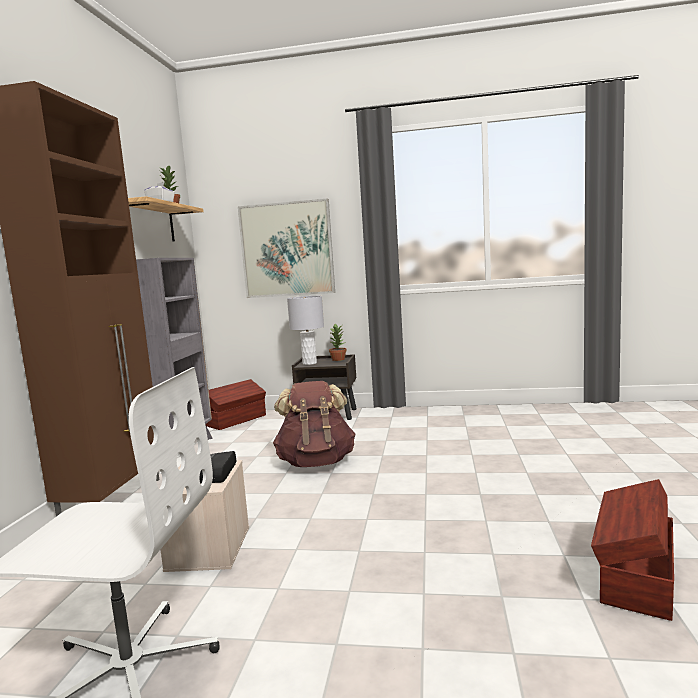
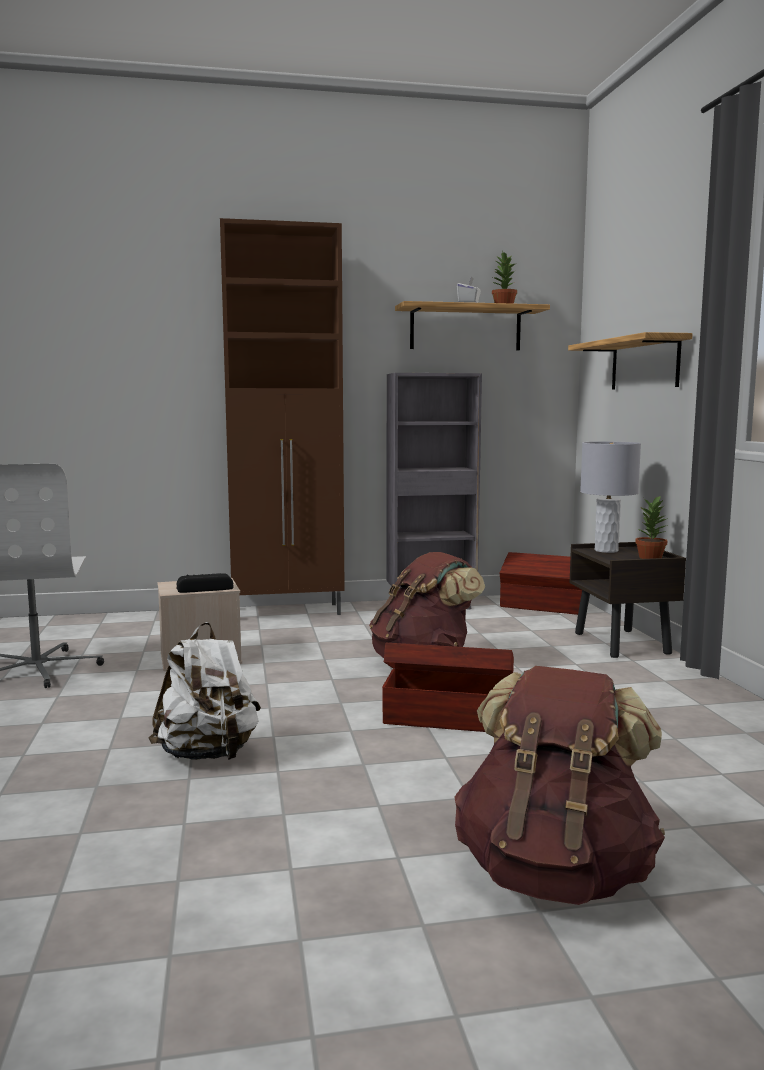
camera: 70 degrees right, 0 degrees up
(287, 249) = (644, 364): picture -> shelf
(452, 545) = (208, 755): none -> white backpack
(601, 465) = (554, 873): none -> brown backpack
(635, 575) = (126, 873): brown storage box -> brown storage box (447, 717)

